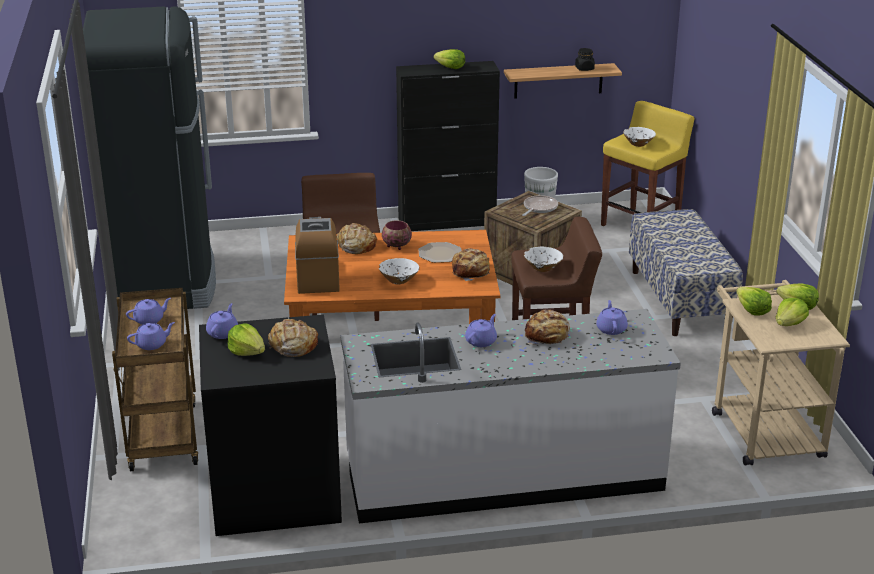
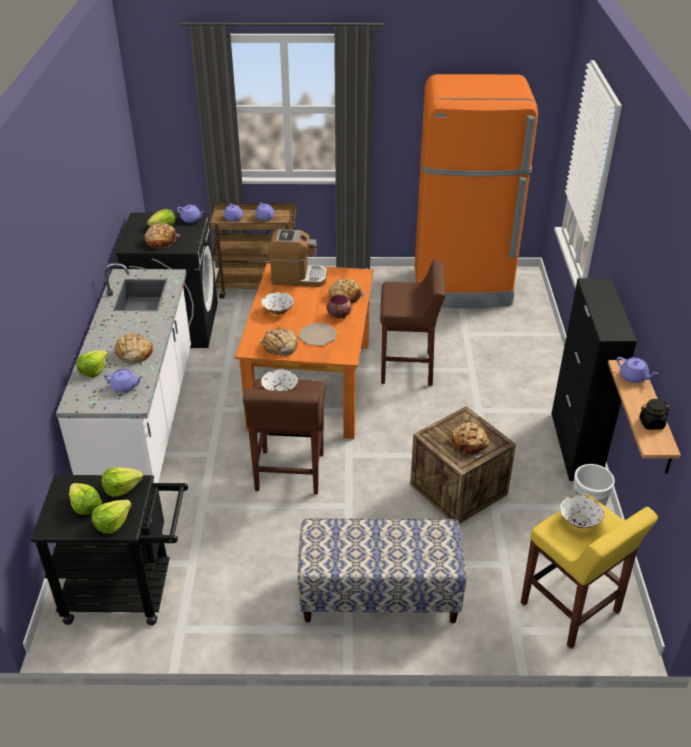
camera: 100 degrees right, 10 degrees up
(165, 282) = (462, 287): black fridge -> orange fridge
(450, 67) = (607, 309): lettuce -> lettuce (93, 370)
(481, 341) = (144, 323): purple teapot -> purple teapot (633, 377)
(539, 208) = (469, 444): frying pan -> bread
(763, 429) = (128, 592): beige cart -> black cart

